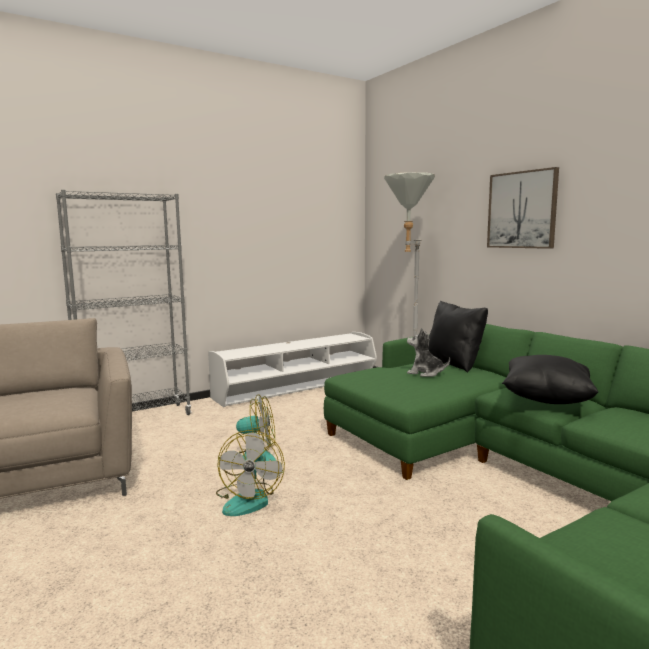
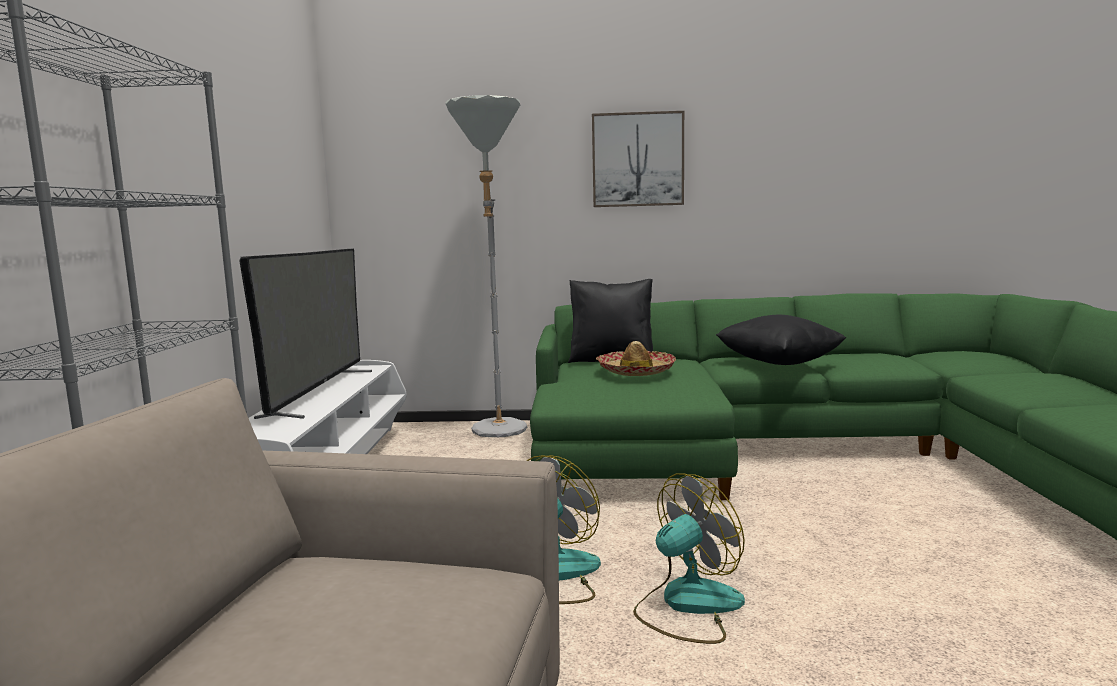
camera: 55 degrees left, 0 degrees up
(249, 499) = (687, 605): fan -> fan turned 75 degrees counterclockwise
(301, 343) = (319, 392): none -> television
(425, 373) = (635, 371): plush toy -> hat

